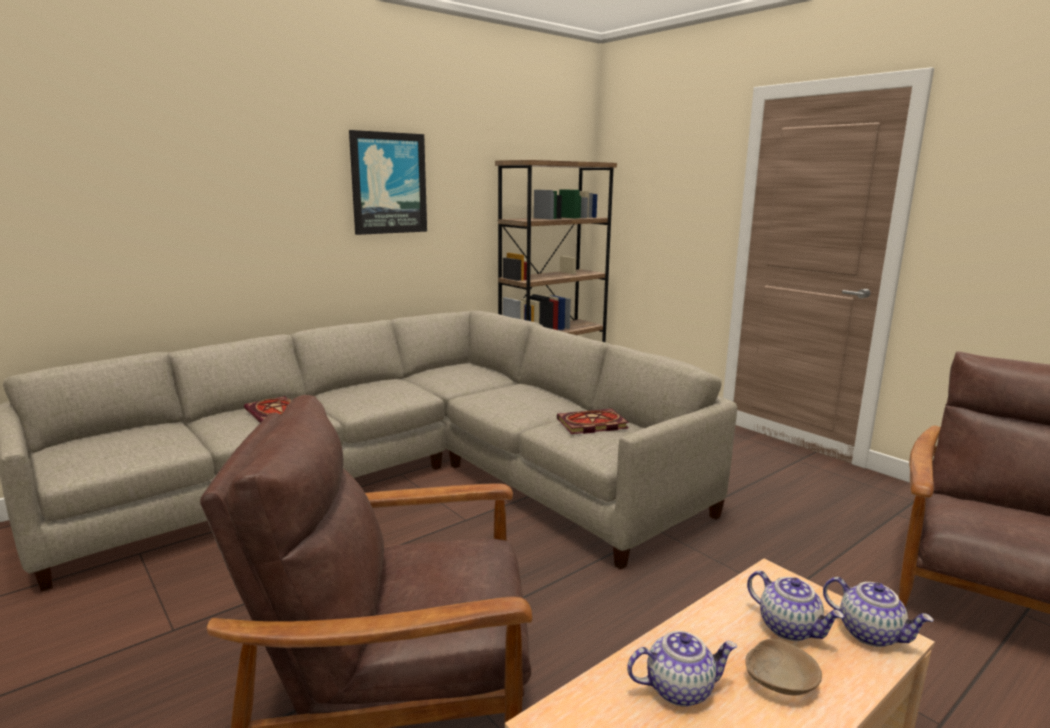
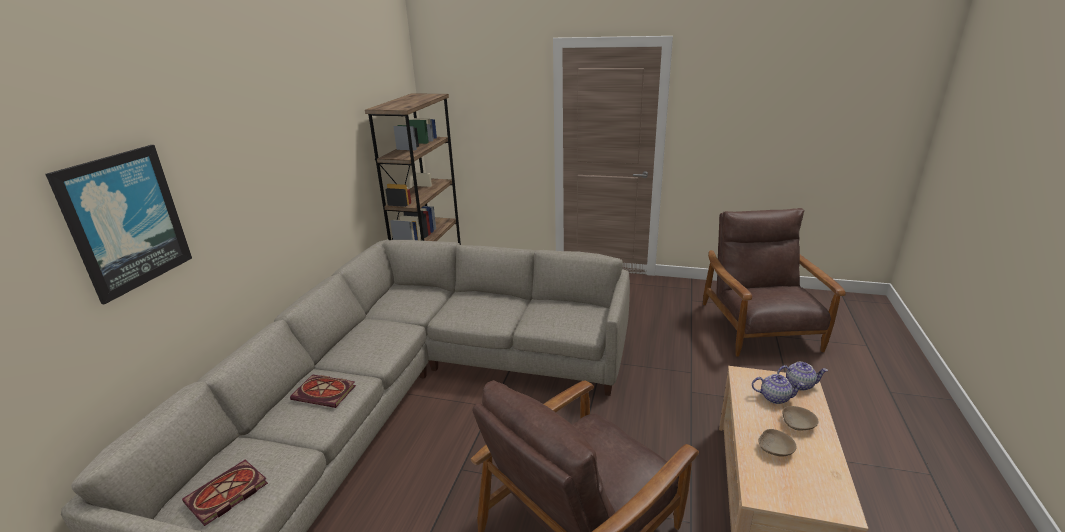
camera: 35 degrees left, 10 degrees up
(388, 183) = (302, 154): picture -> picture (125, 221)
(591, 425) = (555, 312): book -> book (225, 495)
(679, 688) = (775, 449): teapot -> beige bowl

